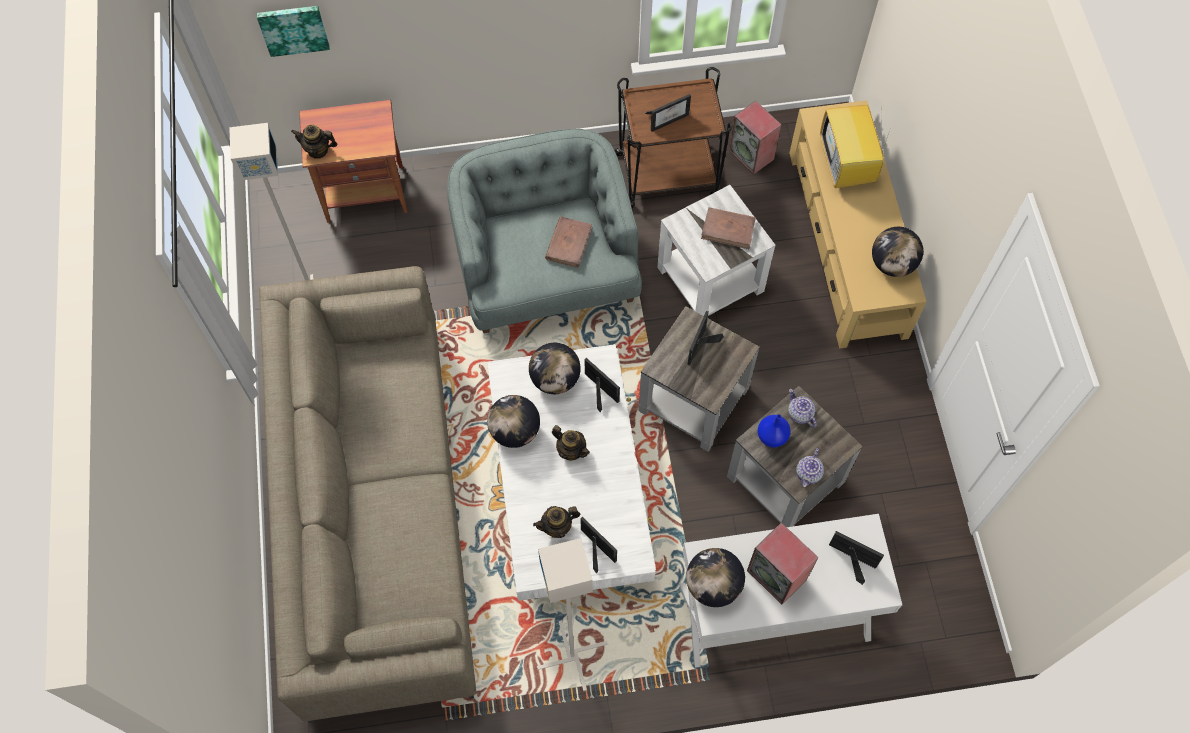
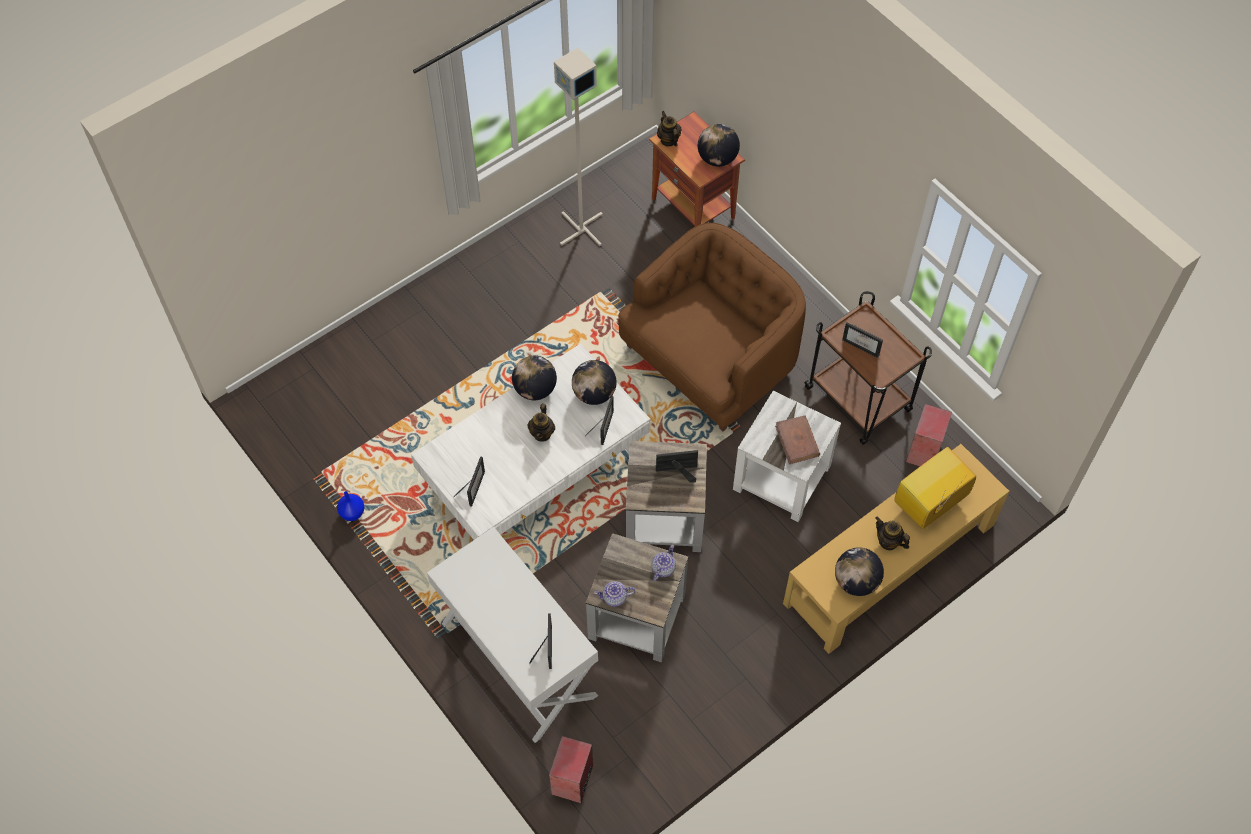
camera: 60 degrees right, 5 degrees down
(293, 29) = (713, 50): picture -> none
(376, 510) = (443, 353): beige sofa -> none
(546, 269) = (710, 359): grey armchair -> brown armchair
(557, 527) = (475, 455): teapot -> teapot (888, 541)
(569, 243) = (712, 342): brown book -> none
(573, 656) = (404, 537): grey floor lamp -> none
(713, 585) = (470, 561): globe -> globe (717, 158)
(772, 437) = (630, 558): blue vase -> blue vase (352, 513)
(777, 575) = (503, 602): speaker -> speaker (573, 780)

